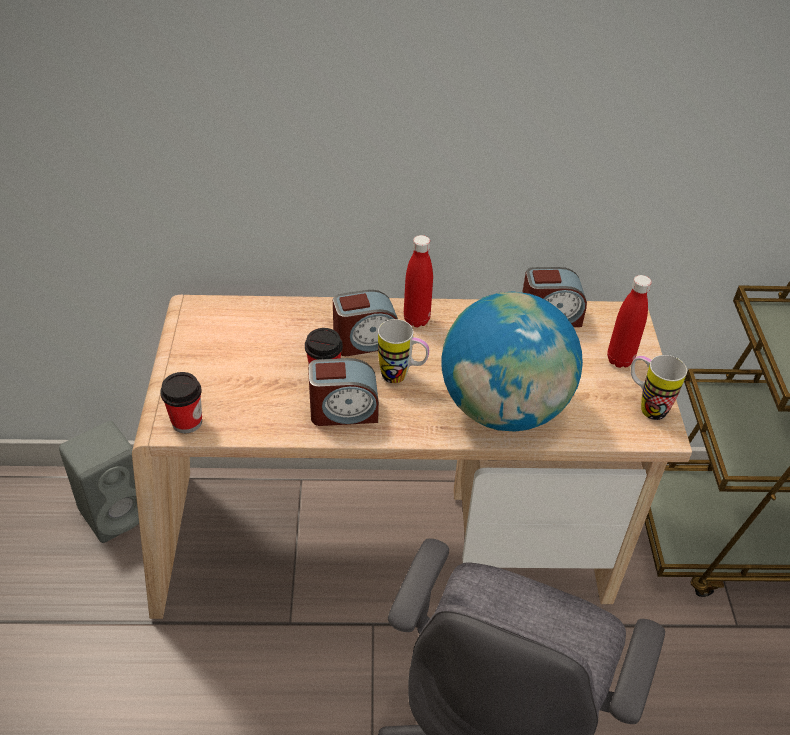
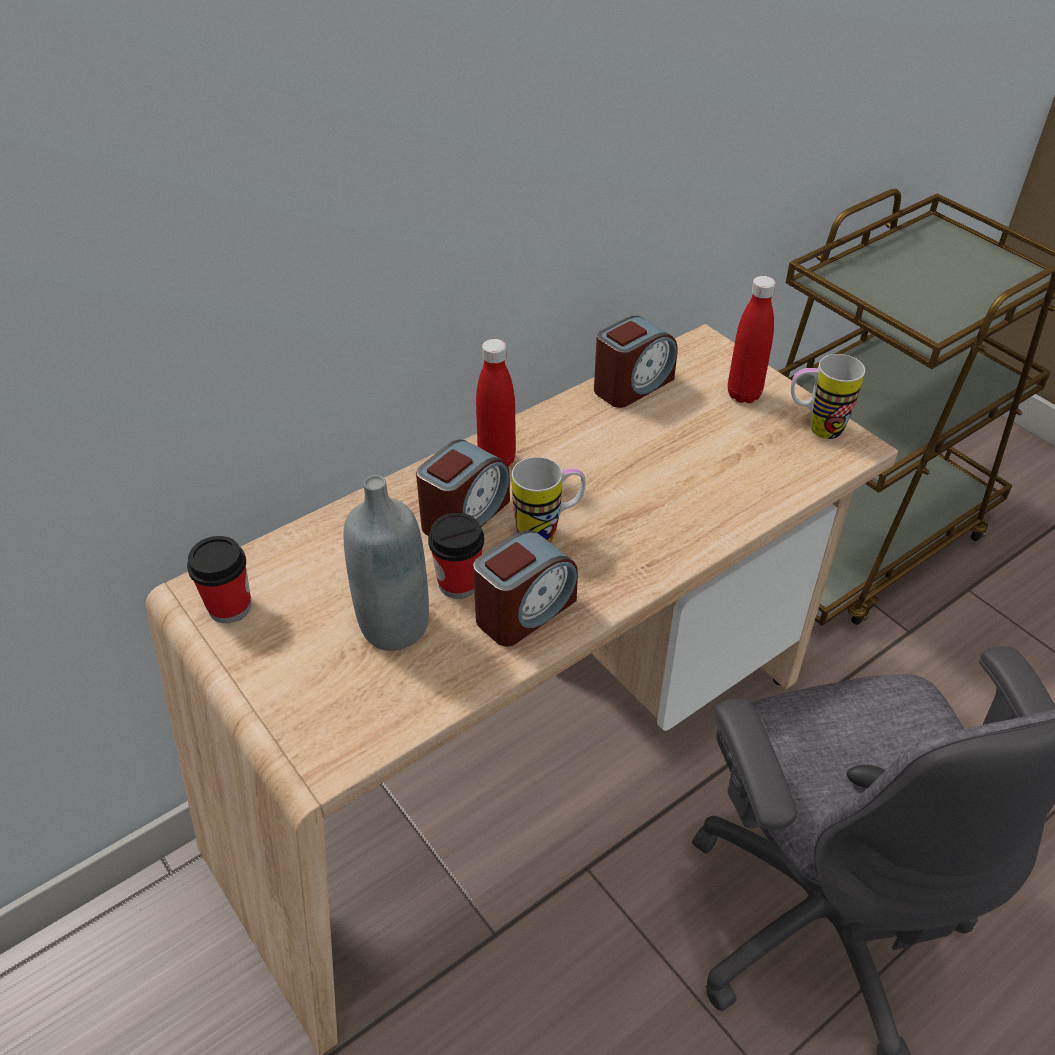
camera: 35 degrees left, 0 degrees up
(119, 510) = (152, 949): grey speaker -> none
(187, 422) = (343, 741): cup -> cup (230, 607)
(268, 380) = (394, 626): none -> grey bottle
(504, 408) = (689, 507): globe -> none

